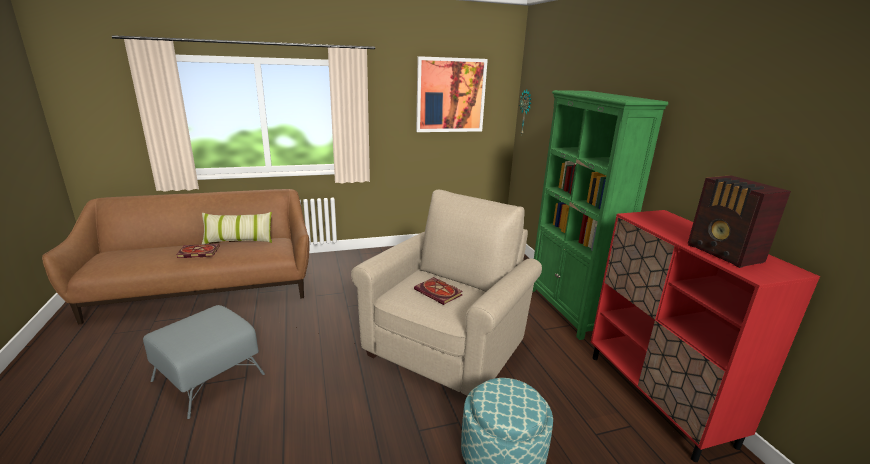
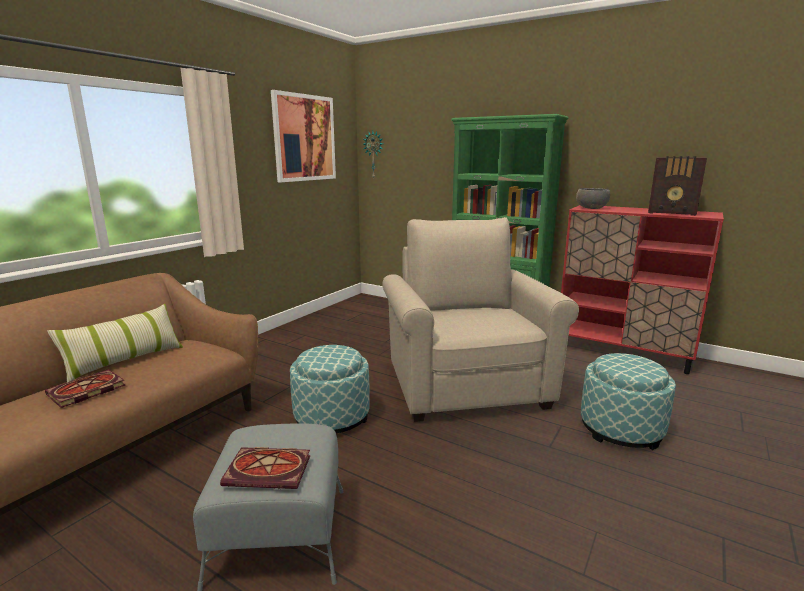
camera: 40 degrees left, 5 degrees down
(331, 325) = (332, 417): none -> ottoman
(439, 292) = (472, 318): book -> book (270, 470)
(649, 218) = (591, 208): none -> grey bowl

